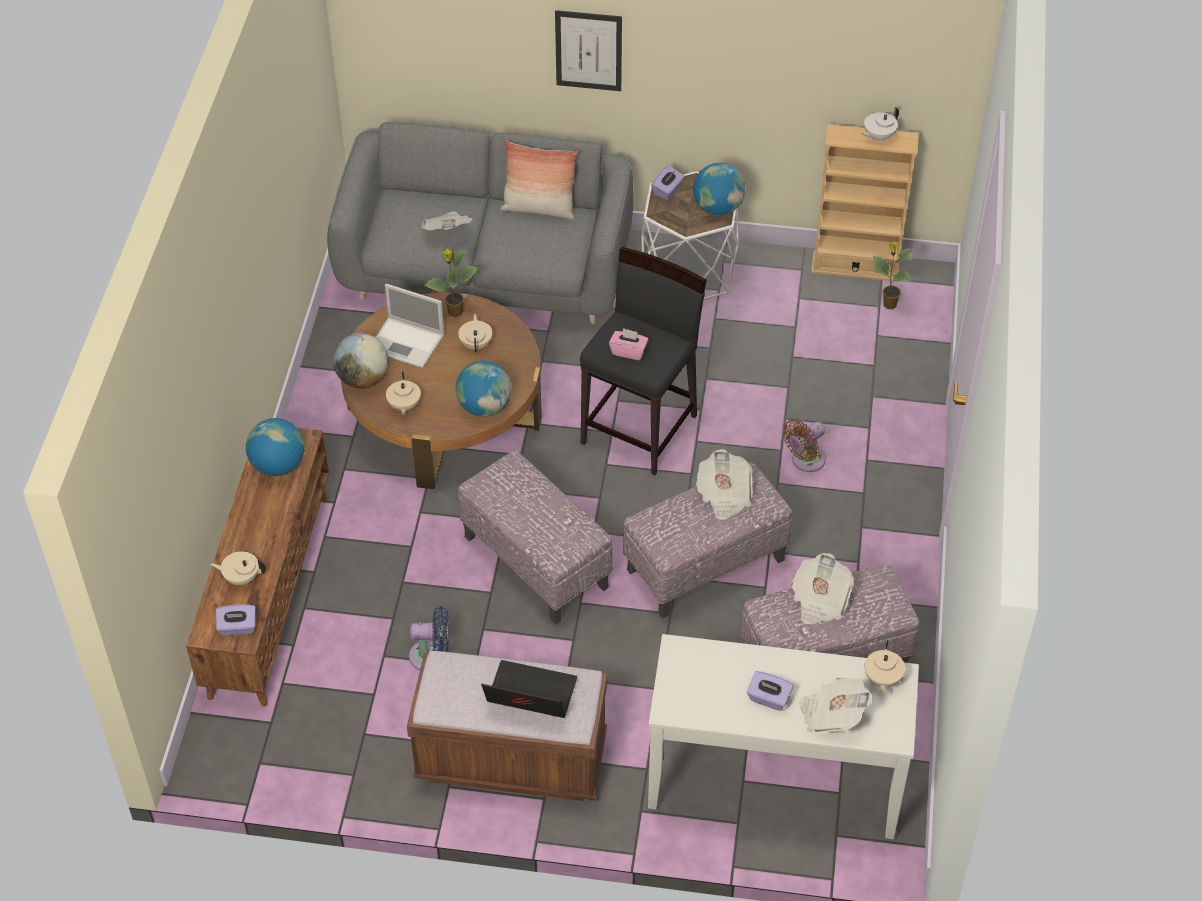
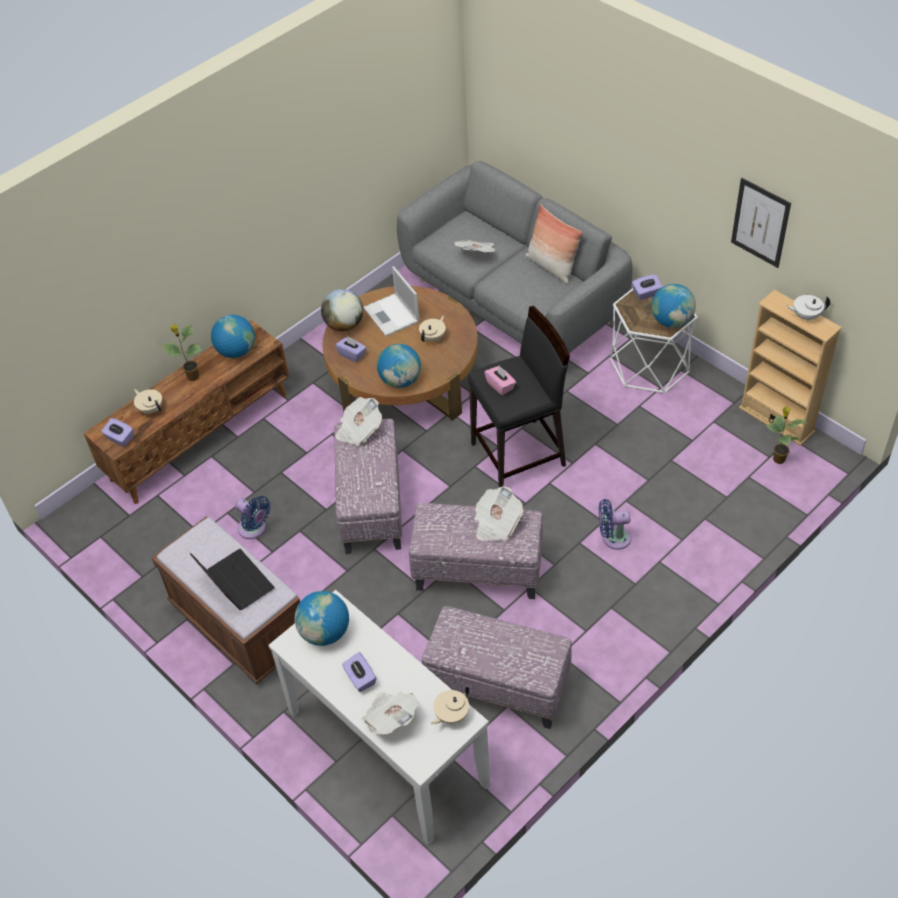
camera: 40 degrees right, 0 degrees up
(404, 406) = (352, 354): beige teapot -> purple tissue box
(454, 312) = (439, 310): potted plant -> potted plant (192, 377)
(588, 50) = (619, 158): picture -> picture (760, 222)
(693, 678) = (325, 632): none -> globe
(805, 461) = (613, 538): brown fan -> blue fan
(819, 600) = (492, 635): newspaper -> newspaper (359, 430)

